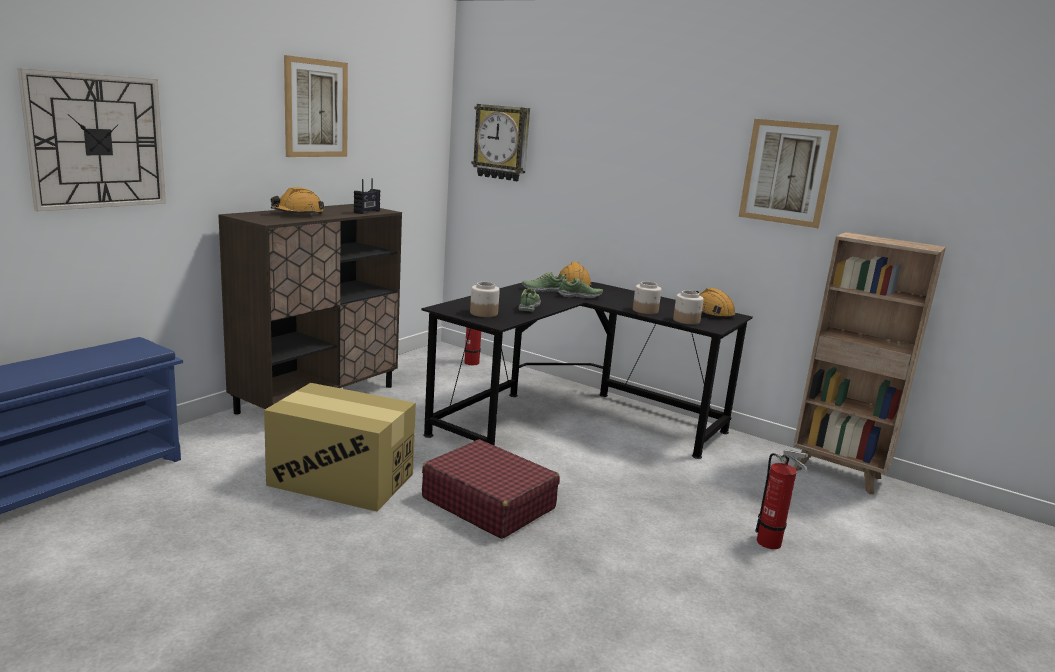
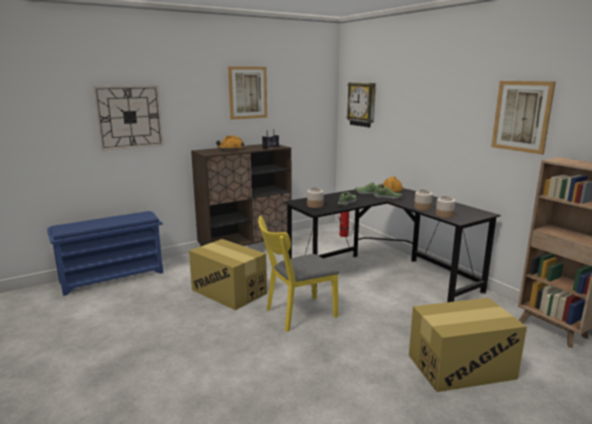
camera: 25 degrees right, 0 degrees up
(488, 503) = (296, 314): red suitcase -> yellow chair
(710, 313) = (469, 211): orange hard hat -> none
(771, 544) = (461, 366): fire extinguisher -> cardboard box

